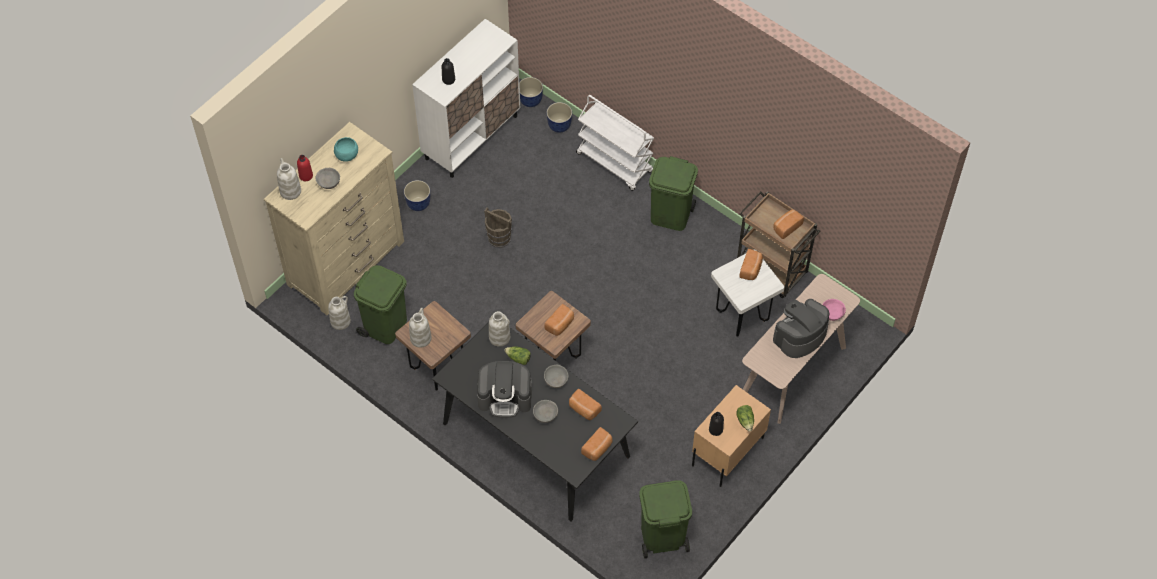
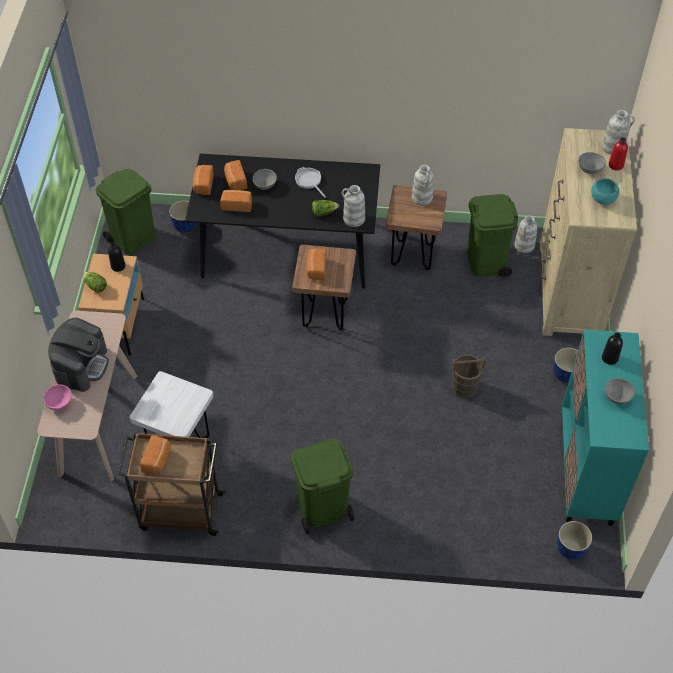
camera: 145 degrees right, 5 degrees down
(471, 137) = (586, 470): white cabinet -> turquoise cabinet
(505, 397) = (309, 181): coffee machine -> frying pan
(556, 381) = (277, 213): grey bowl -> grey bowl (617, 397)
(559, 125) = (515, 539): planter -> planter (185, 227)
(615, 163) = (423, 532): white cart -> none
(751, 269) = (174, 415): bread -> bread (235, 181)

